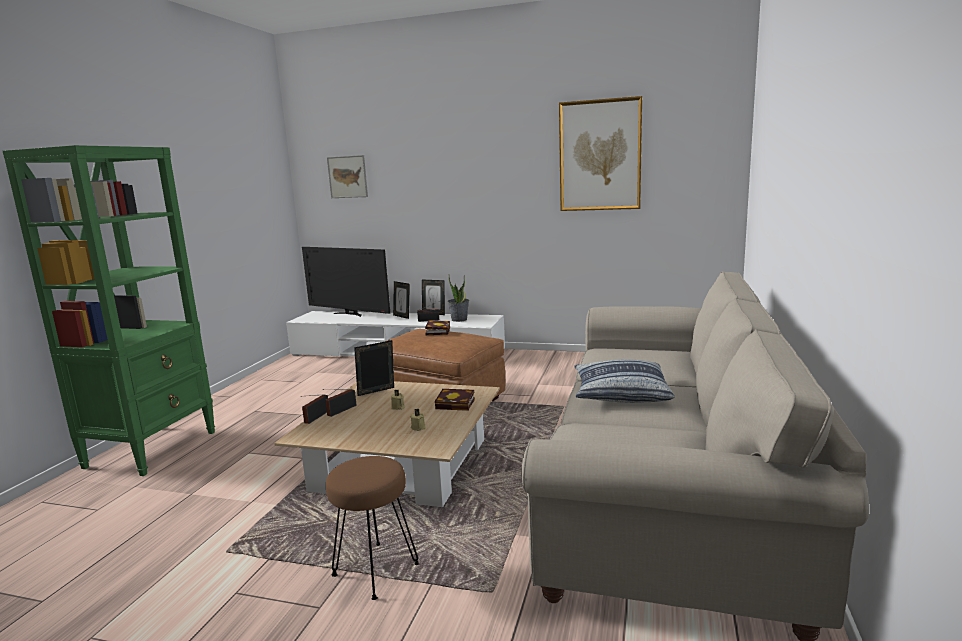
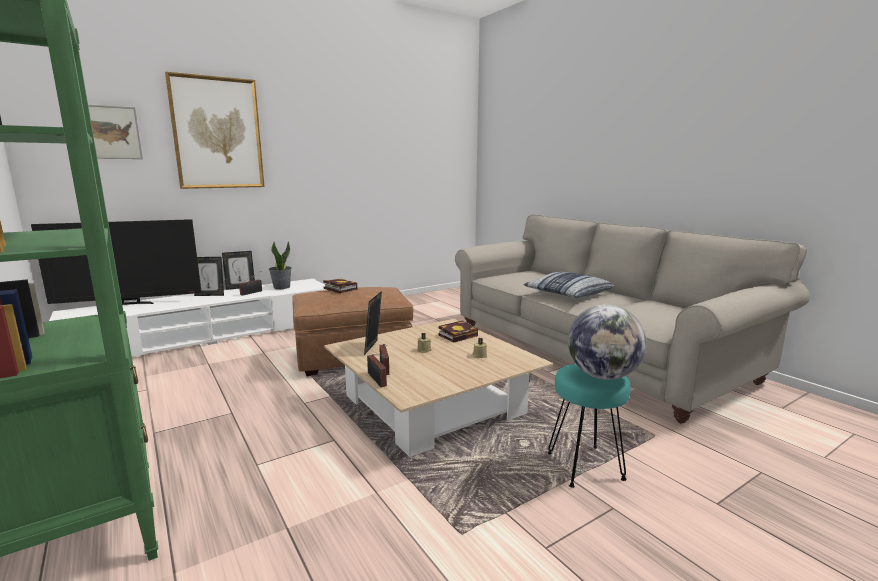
camera: 50 degrees left, 0 degrees up
(364, 475) = (603, 376): none -> globe
(375, 571) = (584, 467): brown stool -> turquoise stool
(600, 155) = (387, 134): picture -> picture (217, 133)

